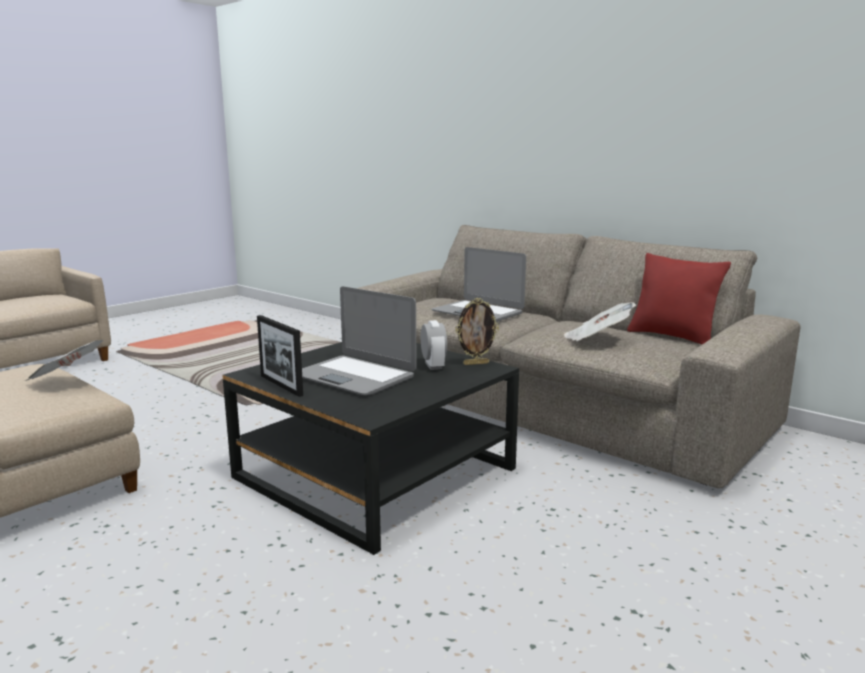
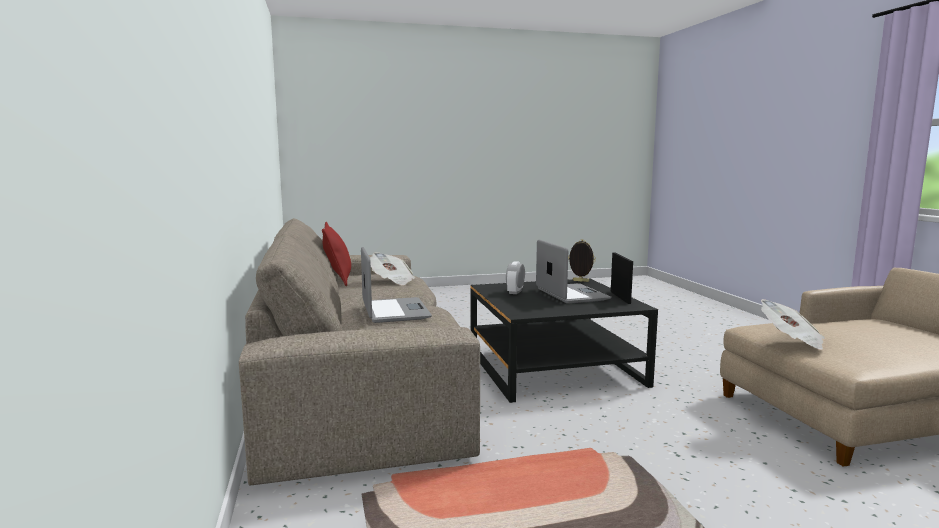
camera: 145 degrees left, 5 degrees down
(476, 363) = (488, 289): picture frame -> picture frame (580, 281)

